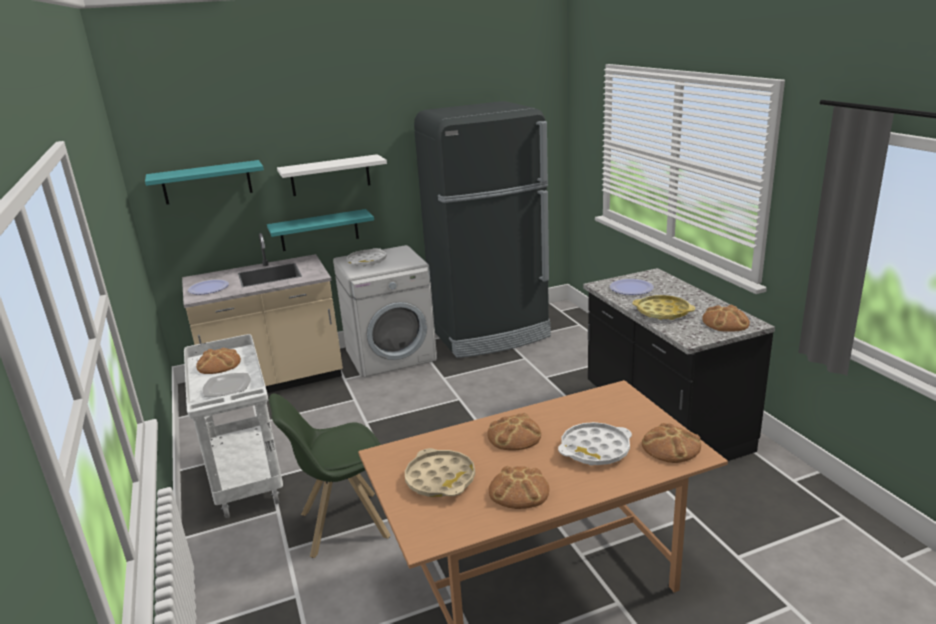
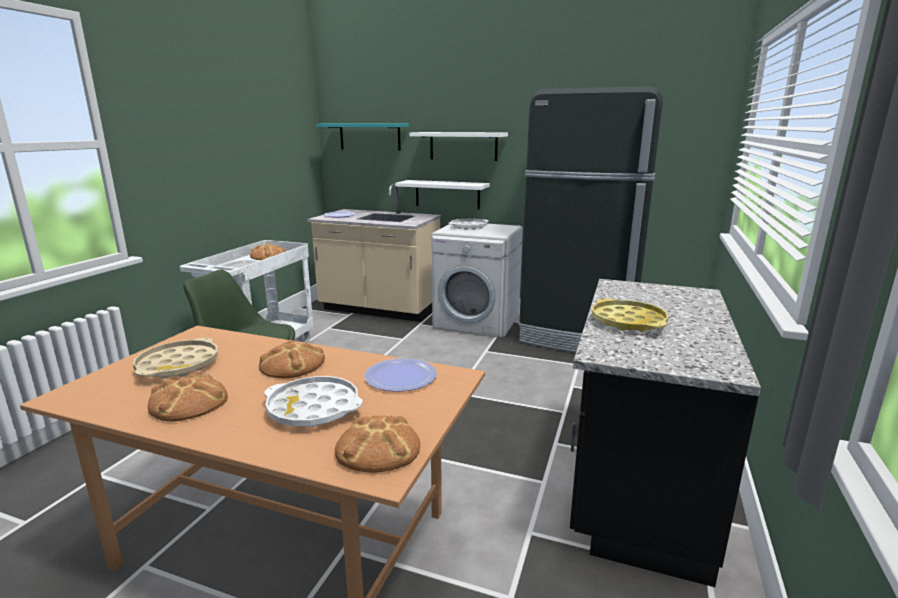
camera: 40 degrees right, 5 degrees down
(319, 230) = (447, 194): turquoise shelf -> white shelf
(631, 288) = (642, 294): plate -> plate (401, 376)
(726, 322) = (689, 356): bread -> none

